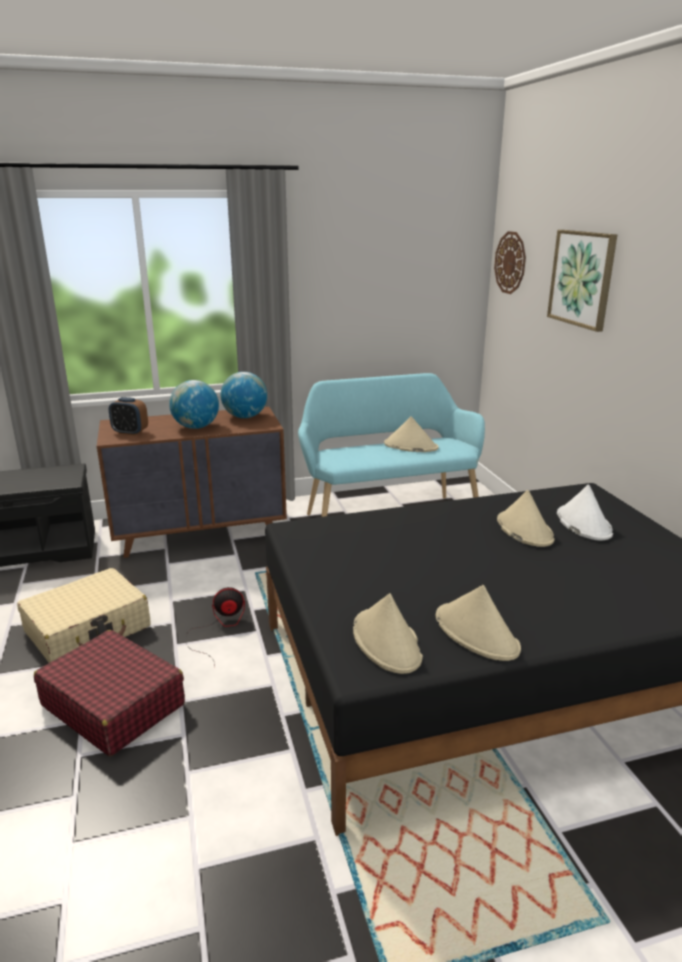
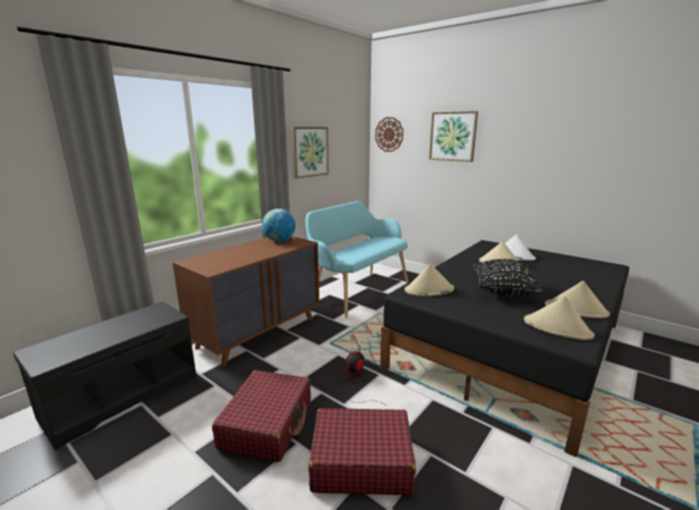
camera: 35 degrees left, 5 degrees down
(88, 629) = (267, 423): beige suitcase -> red suitcase
(130, 432) = (217, 264): alarm clock -> none
(196, 427) = (259, 252): globe -> none
(345, 288) = (309, 152): none -> picture
(410, 446) = (370, 243): beige hat -> beige hat (429, 290)
(426, 570) = (503, 292): none -> black pillow

